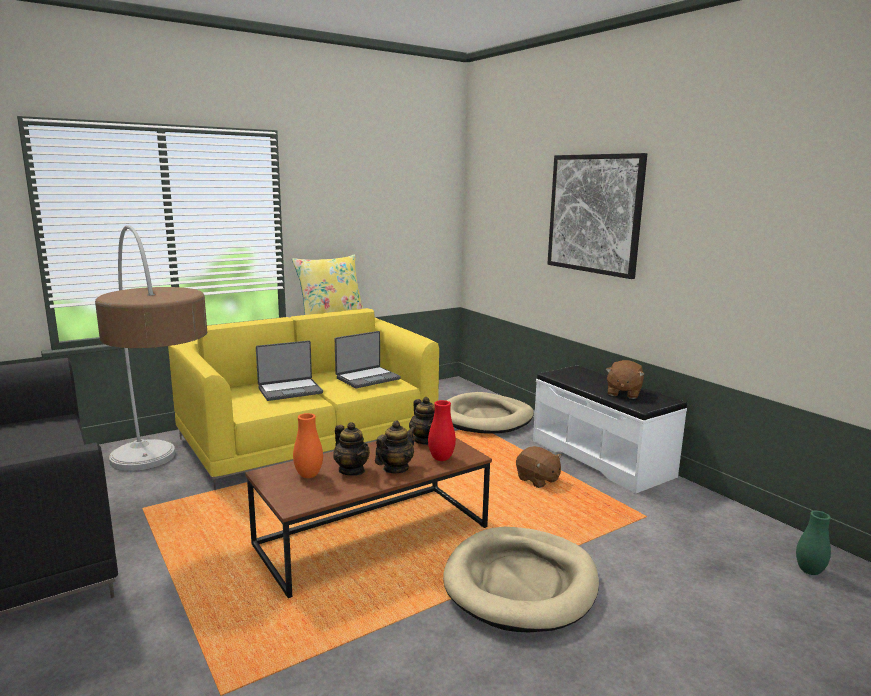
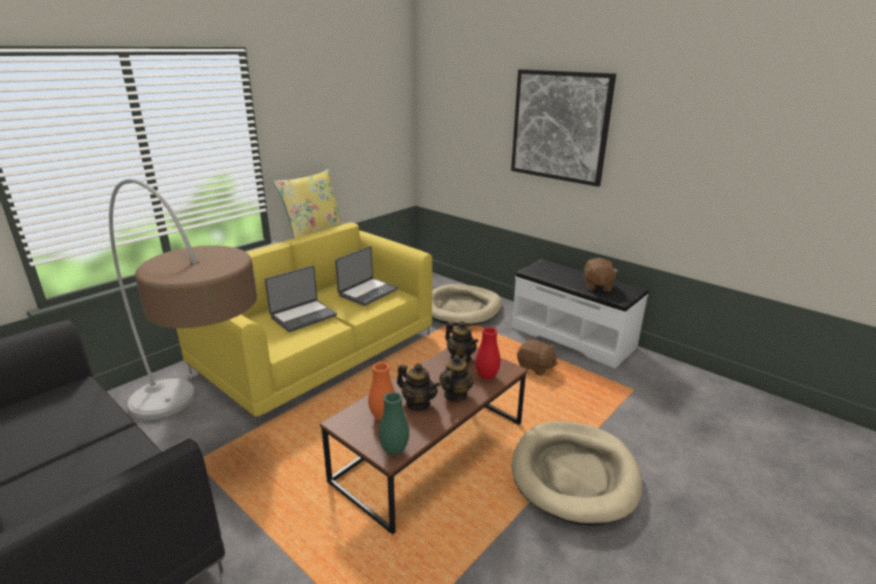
camera: 15 degrees left, 10 degrees up
(809, 571) = (765, 420): green vase -> green vase (394, 450)

